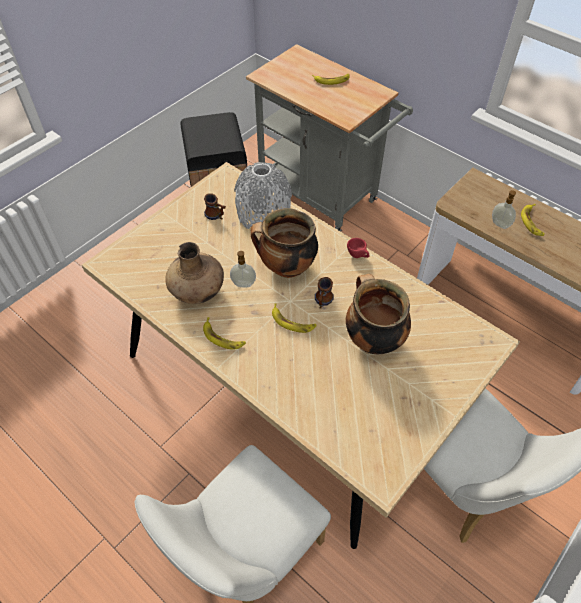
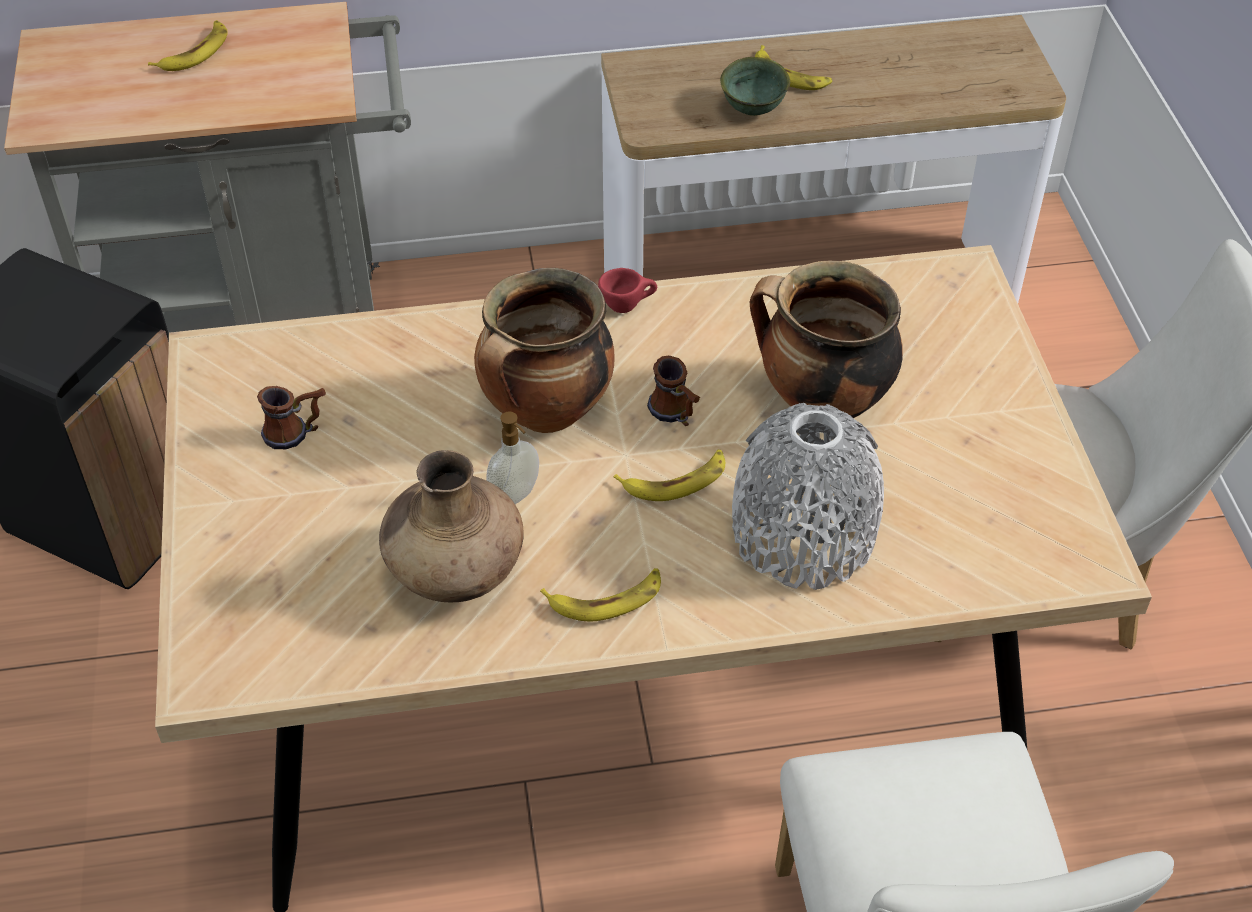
camera: 50 degrees left, 5 degrees down
(263, 214) = (379, 364): grey vase -> grey vase (803, 535)
(499, 224) = (754, 110): soap dispenser -> green bowl

